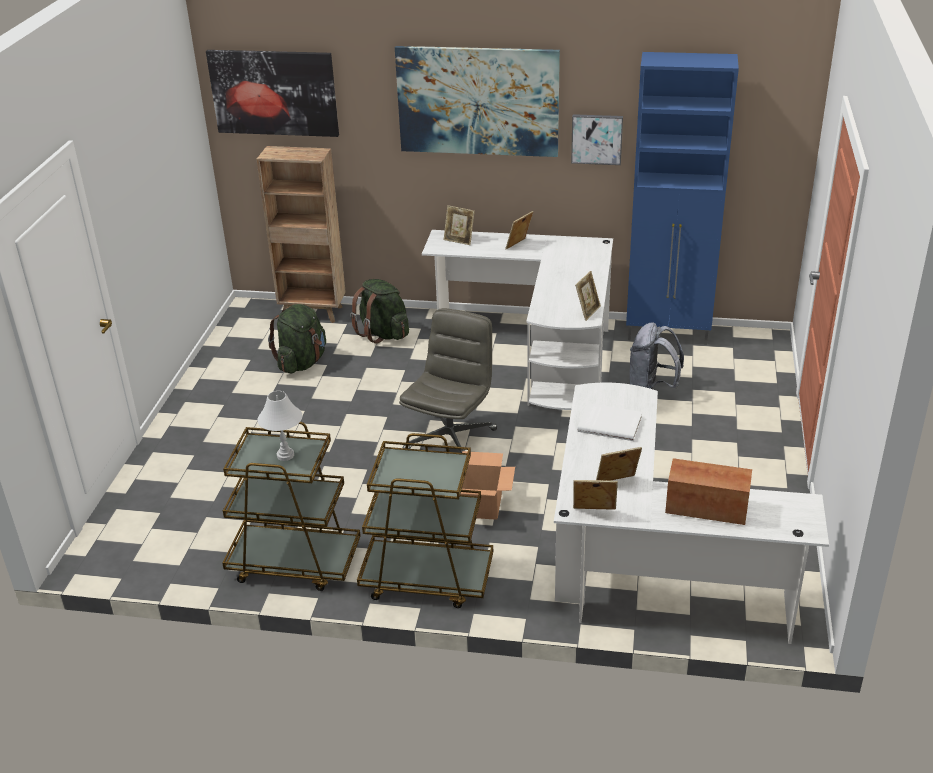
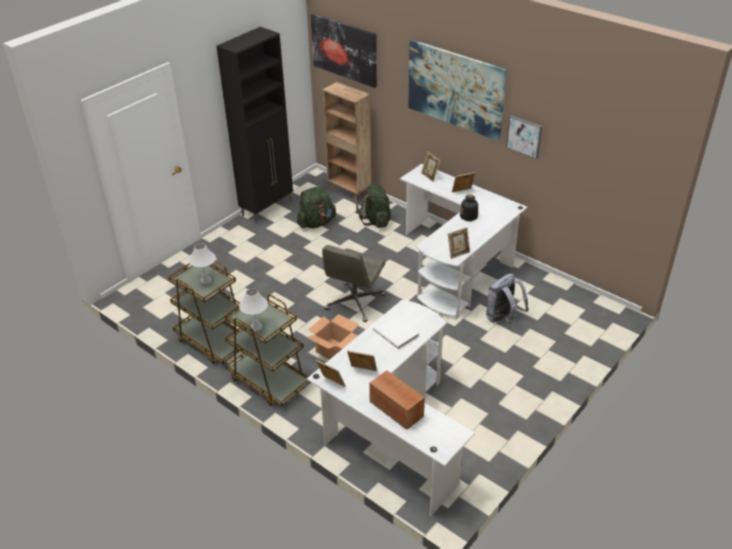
camera: 30 degrees right, 5 degrees up
(210, 367) = (268, 208): none -> black cabinet
(425, 484) = (256, 327): none -> white table lamp
(451, 439) = (355, 303): grey office chair -> grey office chair turned 150 degrees clockwise
(556, 269) = (469, 216): none -> bottle
(668, 334) = (550, 284): blue cabinet -> none

